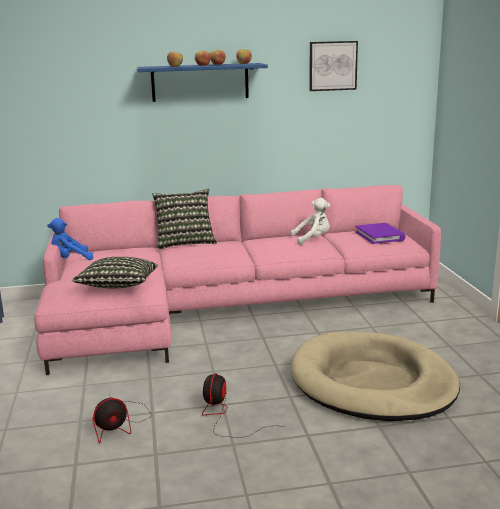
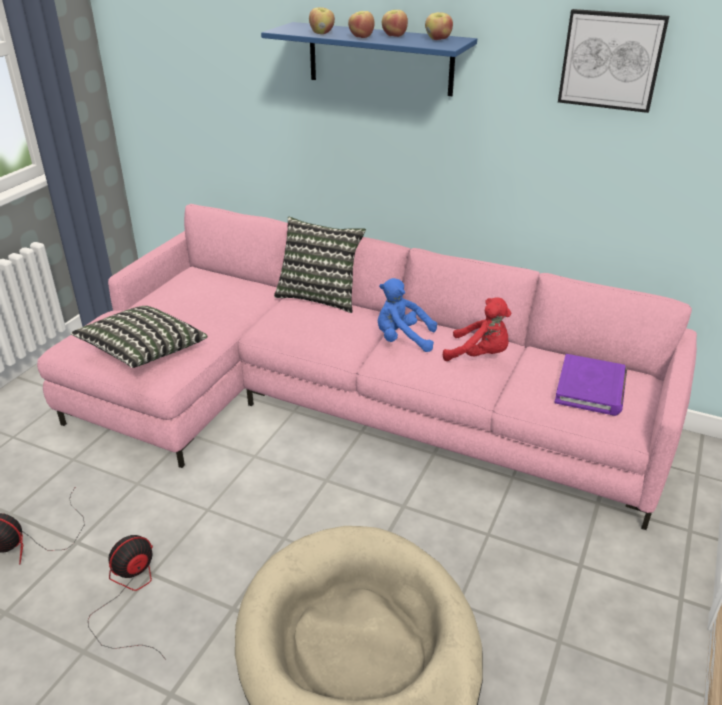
camera: 35 degrees right, 15 degrees up
(69, 260) = (168, 280): blue plush toy -> blue plush toy (402, 339)
(313, 239) = (480, 355): white plush toy -> red plush toy

